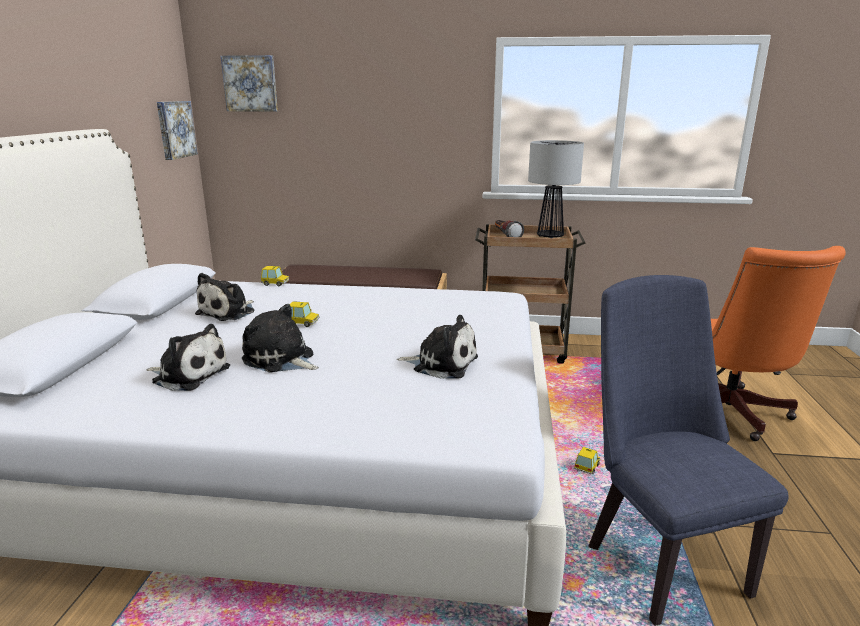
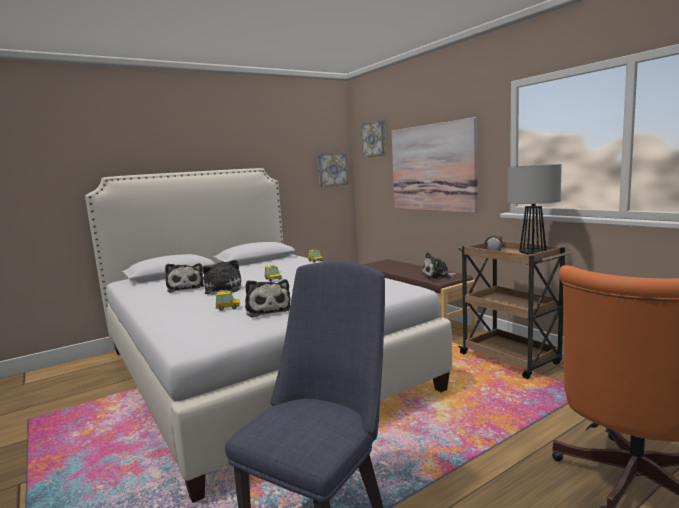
camera: 50 degrees right, 10 degrees down
(228, 312) = (263, 269): plush toy -> plush toy (438, 276)
(371, 134) = (432, 168): none -> picture
(587, 467) = (396, 447): toy car -> toy car (228, 307)

